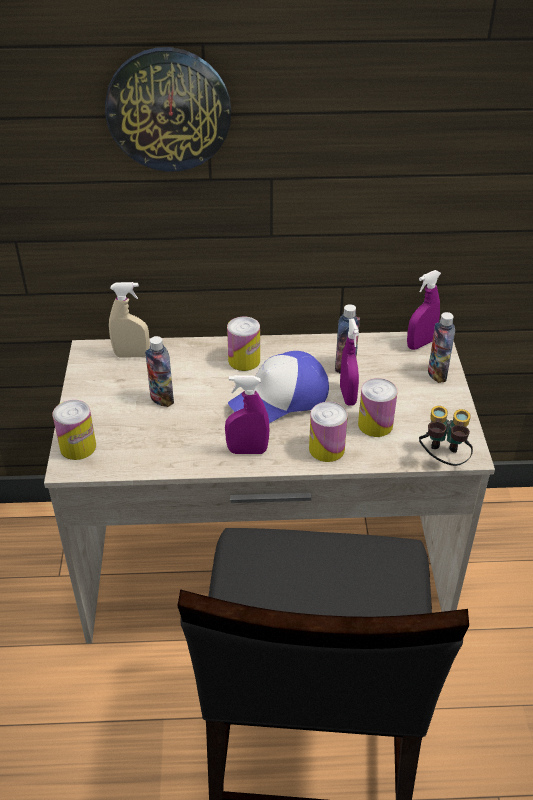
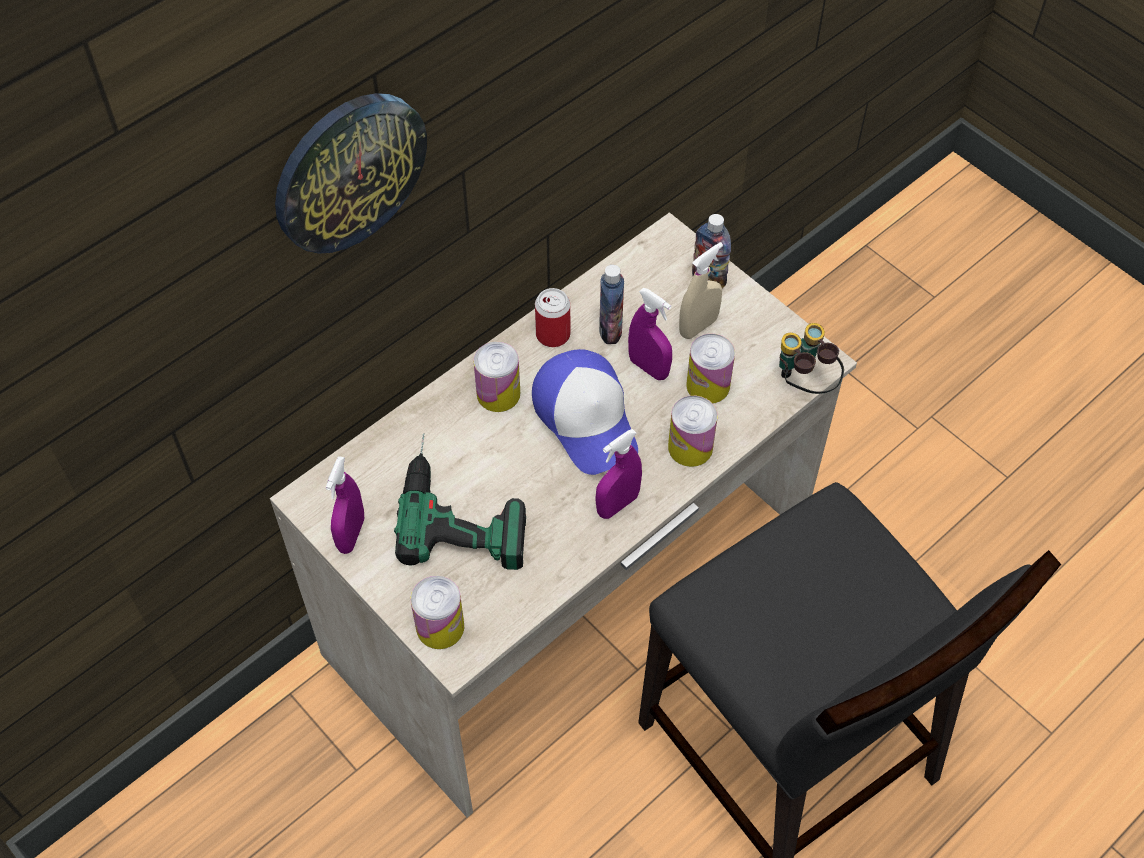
camera: 40 degrees left, 15 degrees up
(132, 355) = (366, 471): beige spray bottle -> beige spray bottle (698, 327)
(162, 399) = (463, 504): bottle -> power drill
(280, 399) = (587, 418): cap -> cap turned 45 degrees counterclockwise
(308, 350) = (553, 334): none -> can
(420, 344) = (657, 250): purple spray bottle -> purple spray bottle (351, 534)

